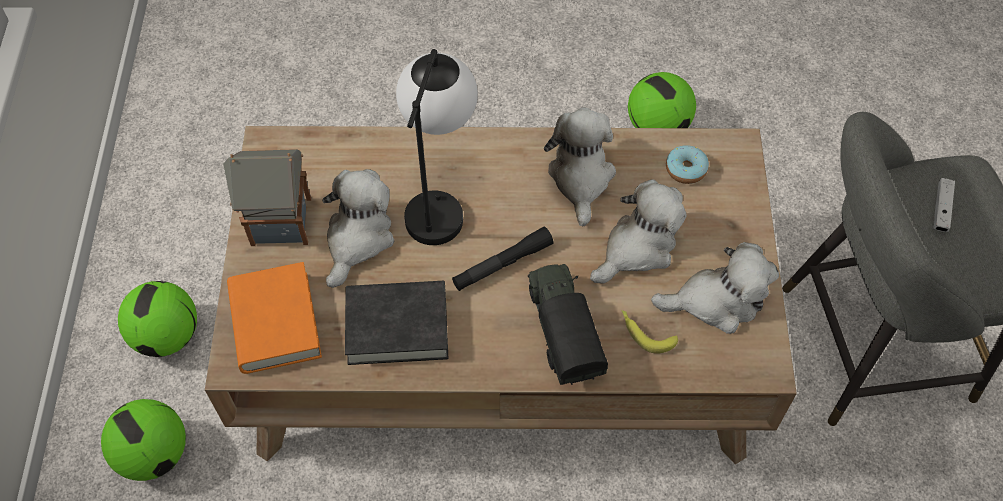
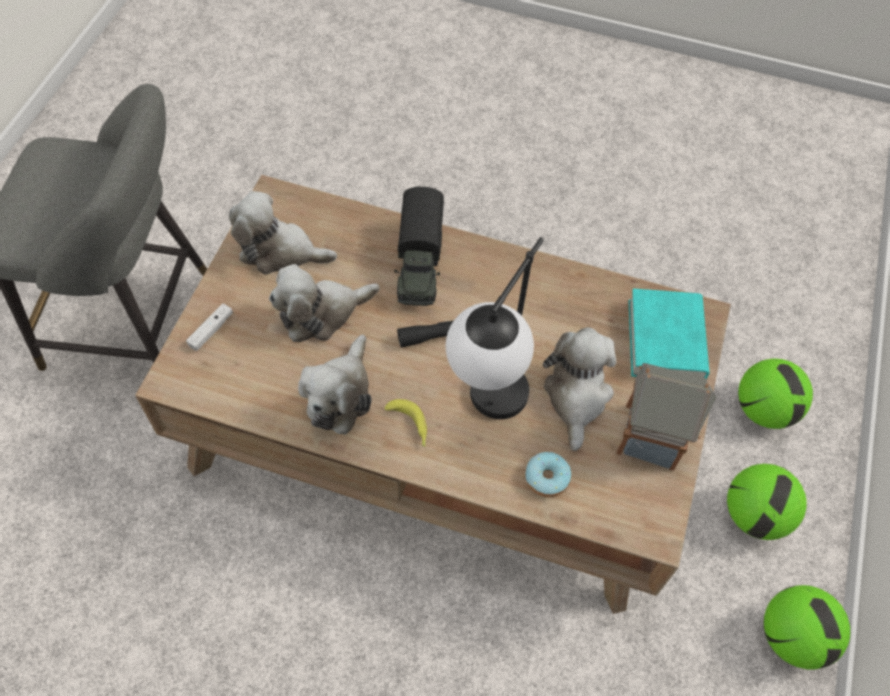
camera: 165 degrees left, 0 degrees up
(275, 323) = (665, 340): orange book -> turquoise book
(358, 238) = (576, 396): plush toy -> plush toy turned 150 degrees clockwise
(397, 326) = (558, 307): black book -> none
(645, 333) = (352, 245): banana -> banana (410, 426)
(657, 126) = (182, 603): football -> football (792, 637)
(686, 169) = (234, 373): donut -> donut (546, 478)
(941, 209) = (59, 209): white game controller -> white game controller (211, 330)

